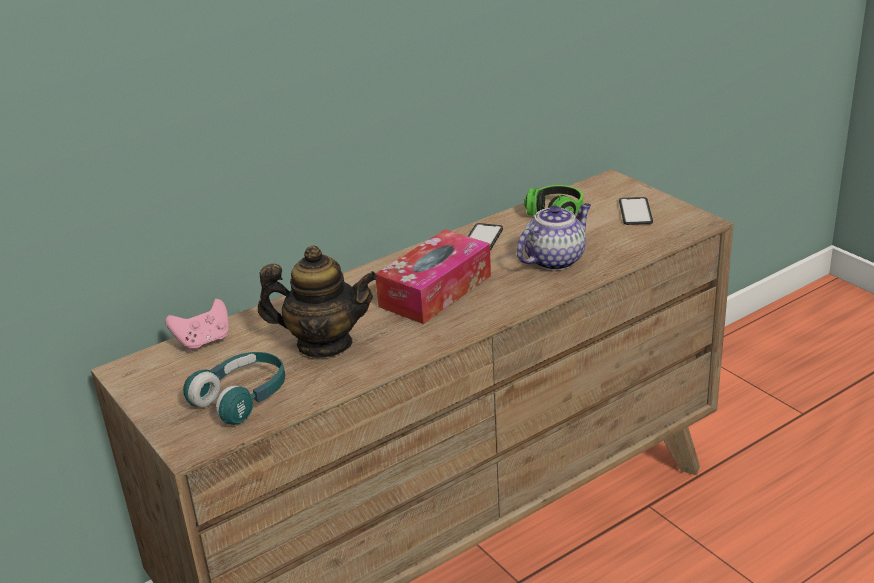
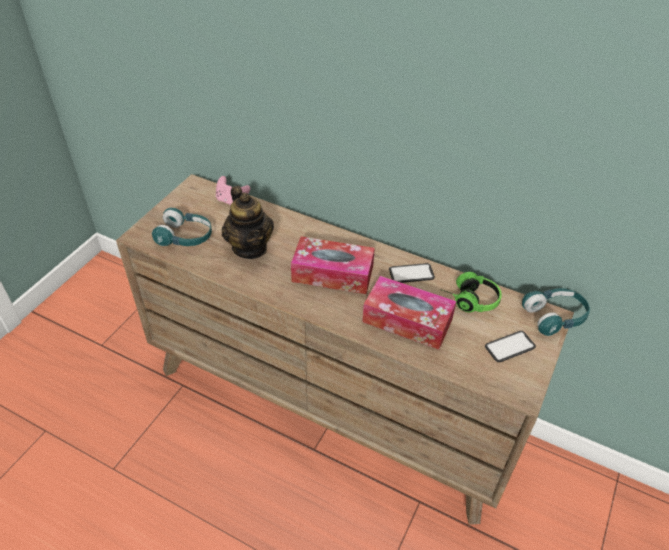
camera: 60 degrees right, 15 degrees up
(555, 259) = (407, 320): teapot -> tissue box
(611, 179) = (554, 317): none -> turquoise headphones

